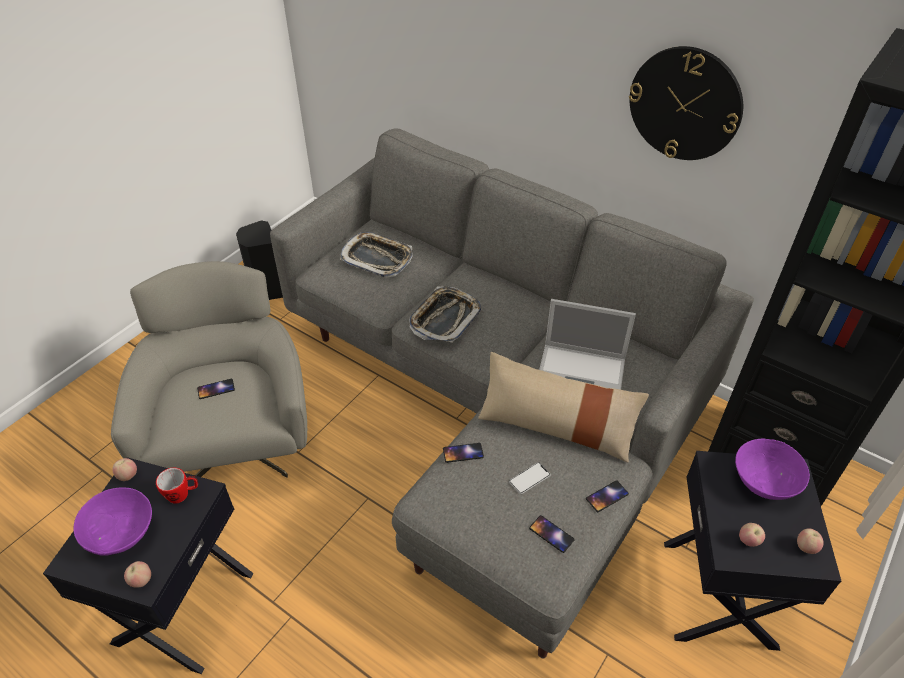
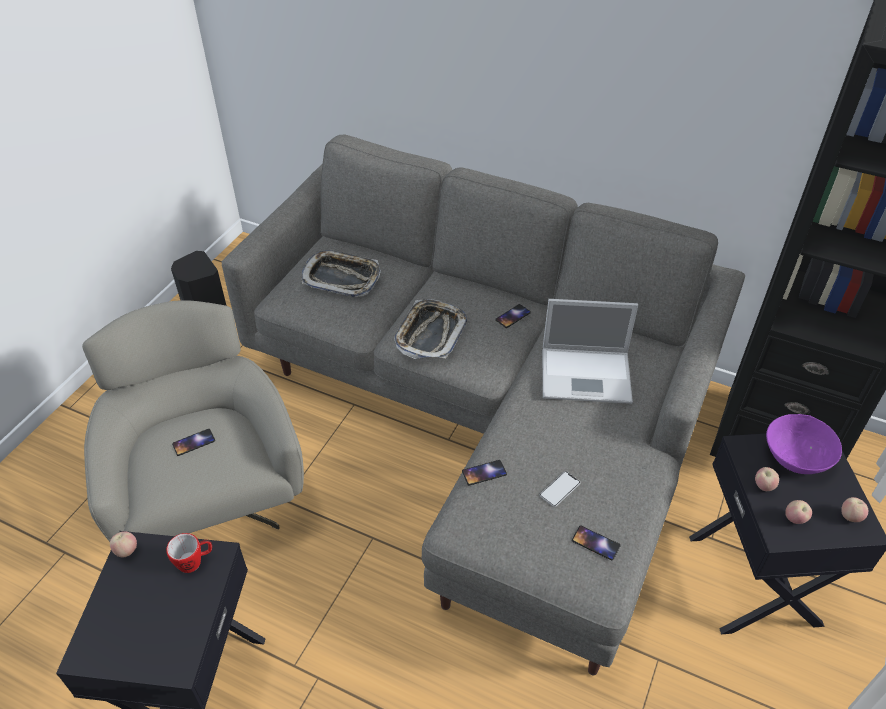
camera: 10 degrees left, 0 degrees up
(121, 533) = (136, 614): purple bowl -> none
(141, 580) = (173, 662): apple -> apple (763, 486)
(556, 427) = (574, 432): beige pillow -> none
(607, 496) = (642, 496): phone -> phone (513, 316)
(685, 104) = (662, 82): wall clock -> none

